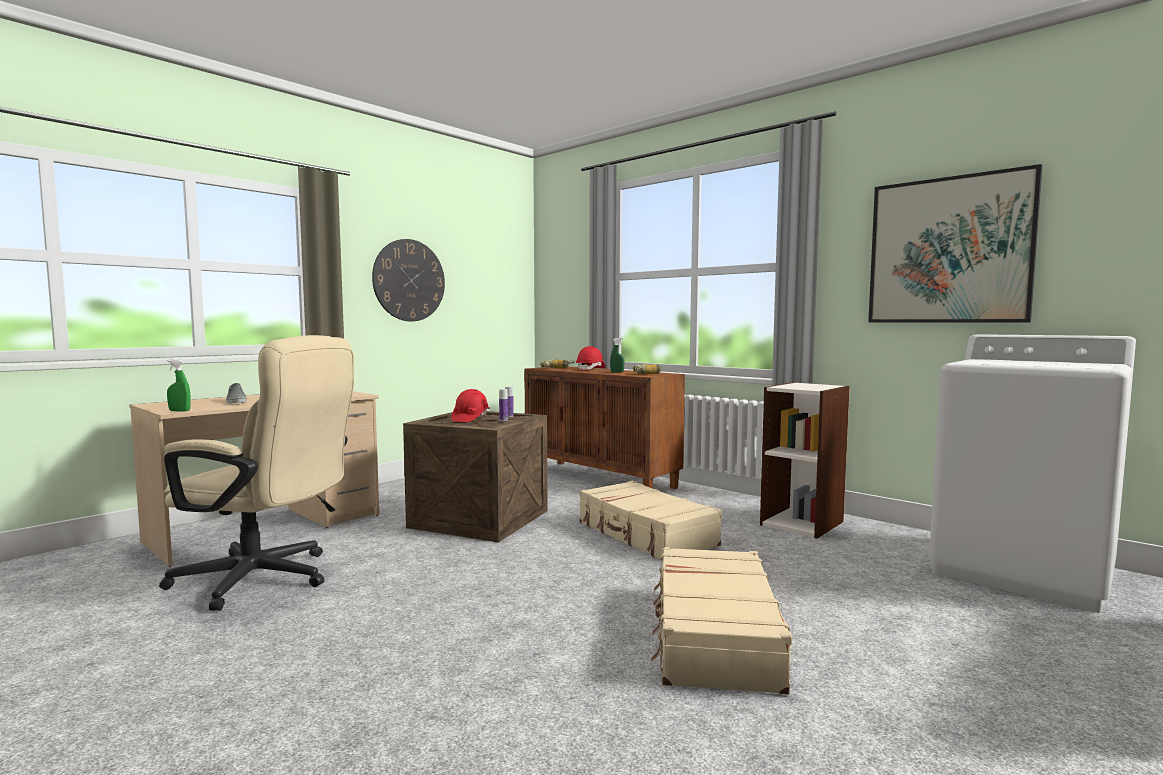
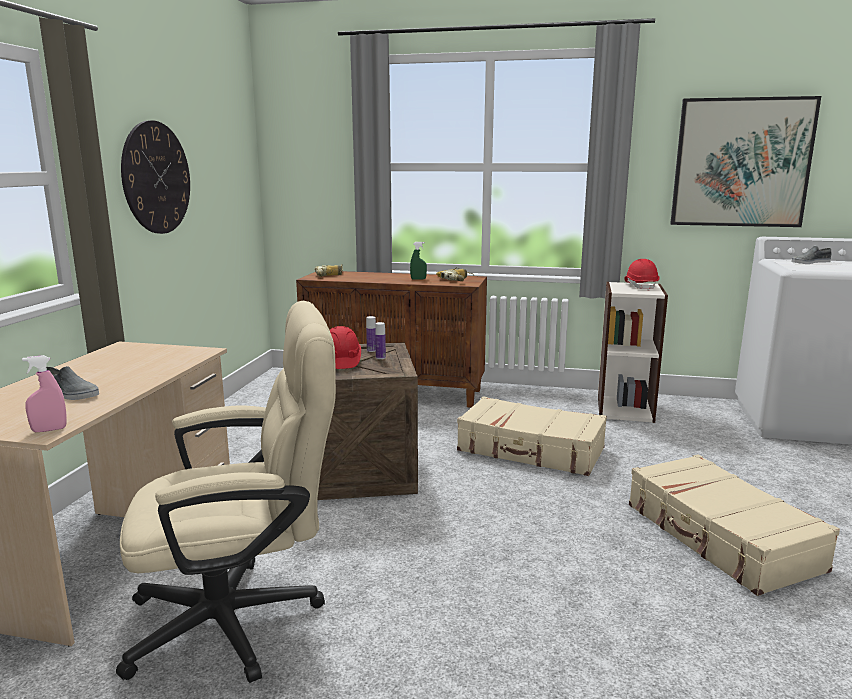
camera: 30 degrees left, 10 degrees up
(179, 411) = (49, 430): green spray bottle -> pink spray bottle
(591, 369) = (374, 275): red hard hat -> red hard hat (640, 286)
(1018, 361) = (810, 262): none -> grey shoe

